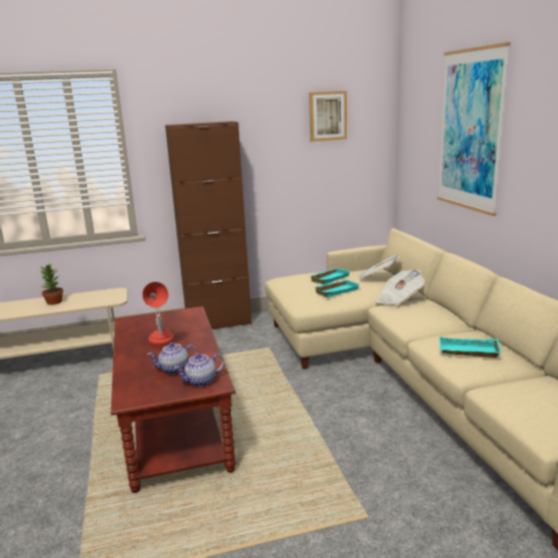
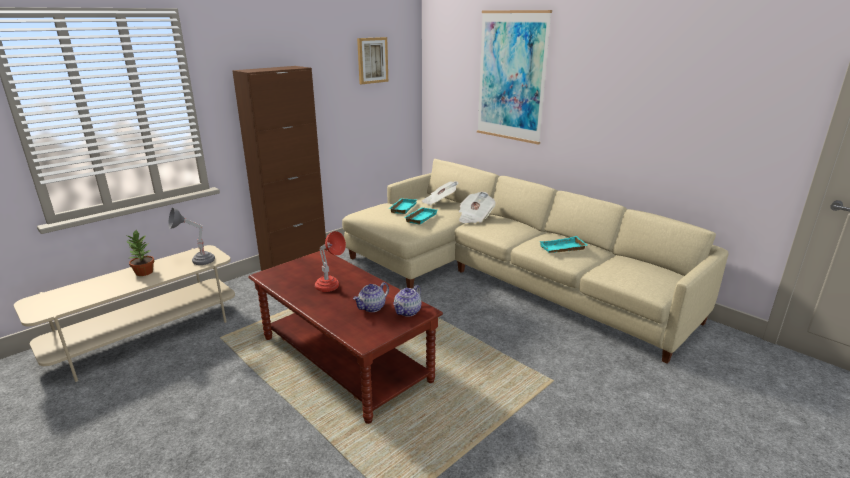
camera: 30 degrees left, 5 degrees up
(98, 300) = (196, 262): none -> grey table lamp

